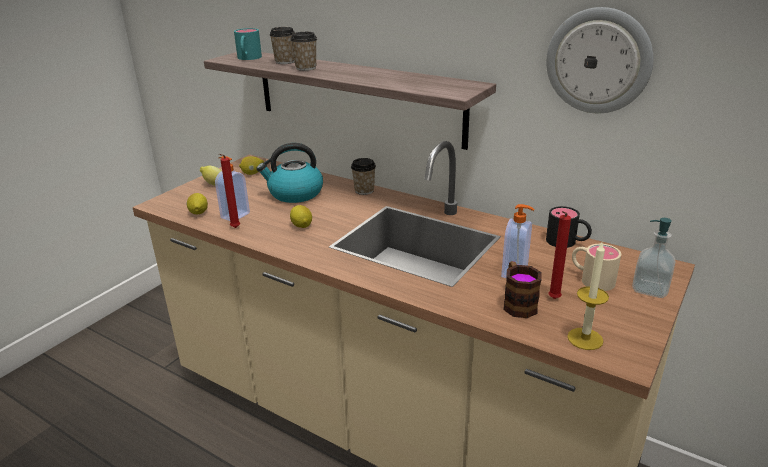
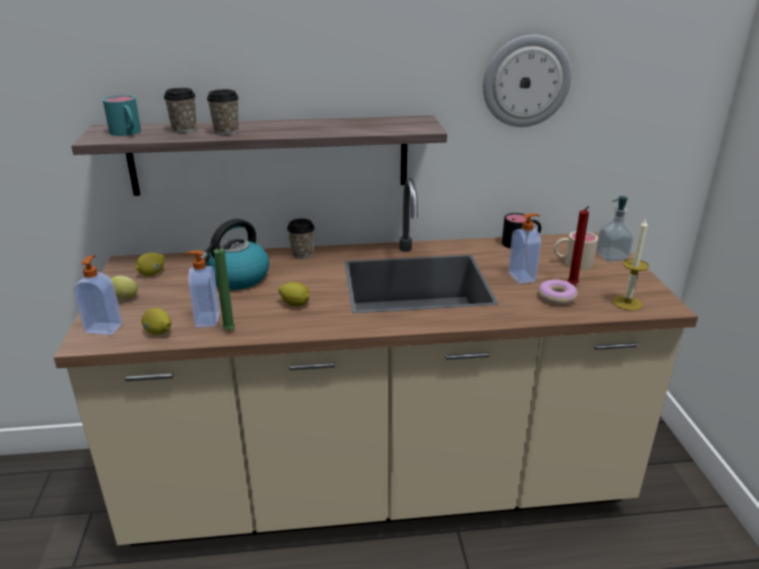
camera: 40 degrees left, 0 degrees up
(178, 199) = (104, 328): none -> soap dispenser
(234, 228) = (229, 332): red candle -> green candle
(517, 303) = (556, 297): mug -> donut

